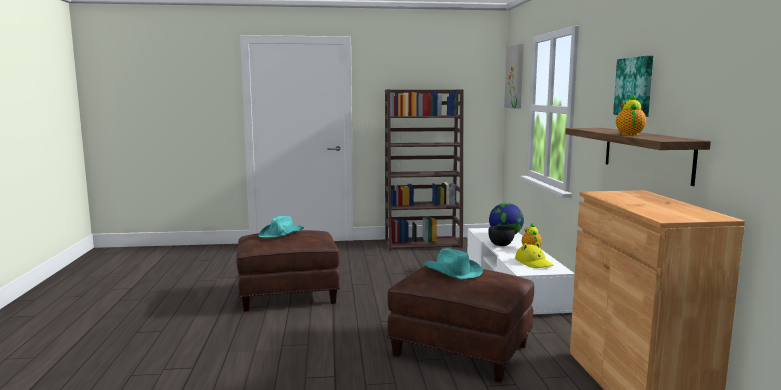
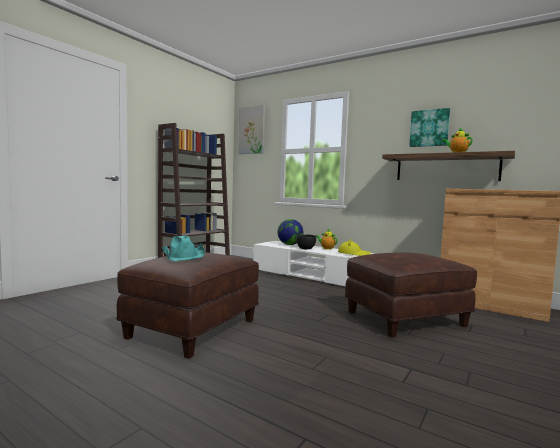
camera: 50 degrees left, 5 degrees down
(452, 271) = (399, 255): turquoise hat -> none

